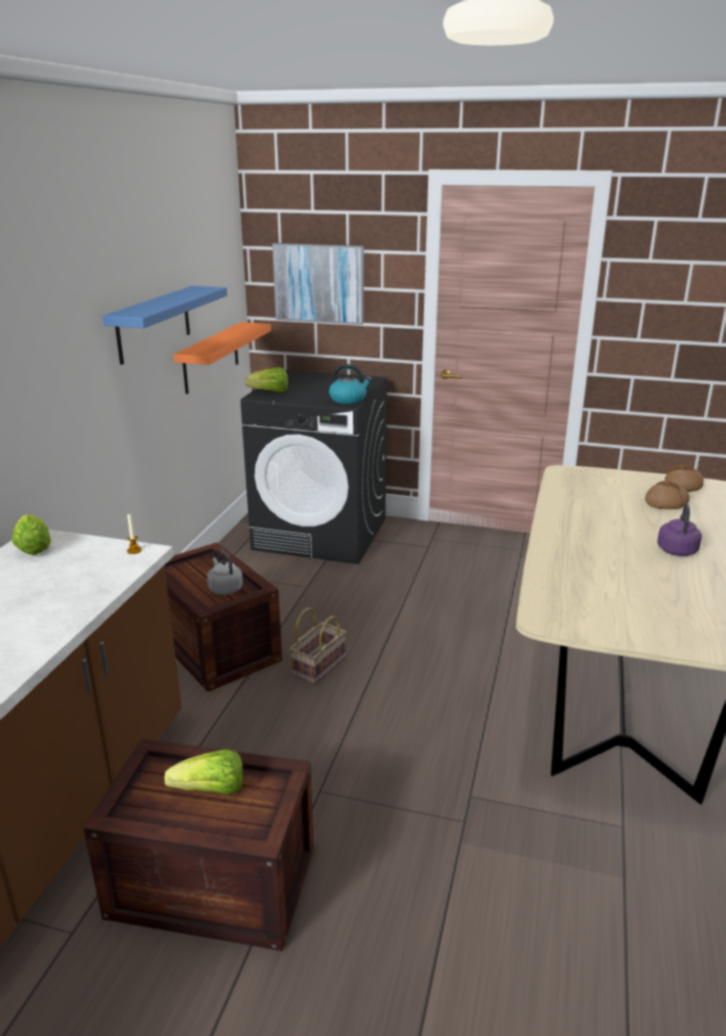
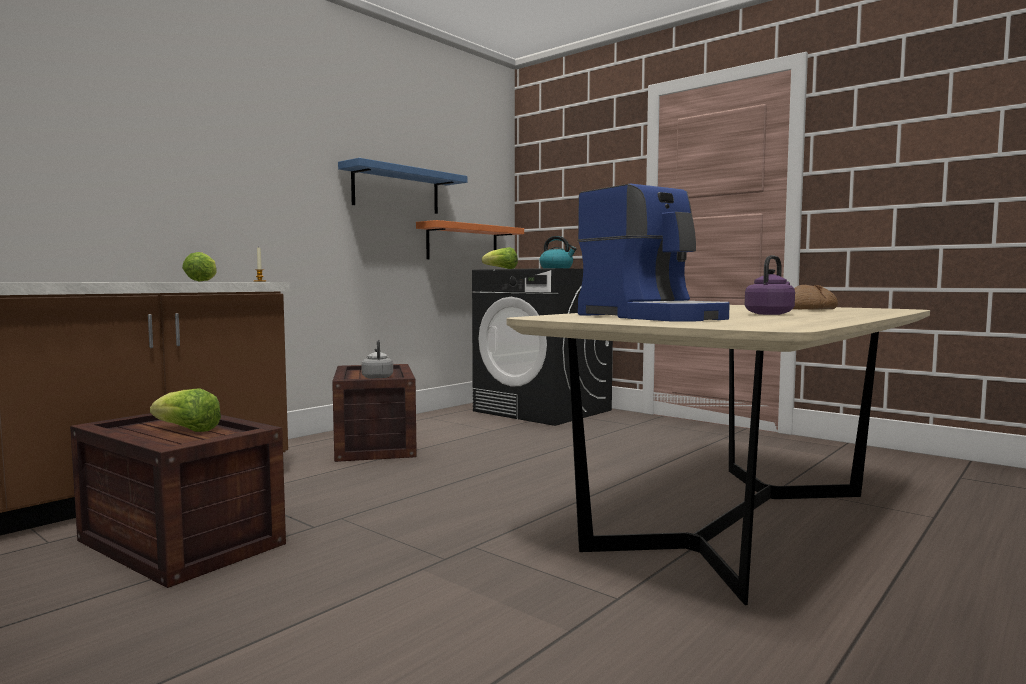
camera: 25 degrees right, 20 degrees down
(319, 283) = (565, 194): picture -> none
(319, 665) = (443, 463): basket -> none
(623, 594) = (653, 317): none -> coffee machine
(682, 486) = (849, 308): bread -> none

